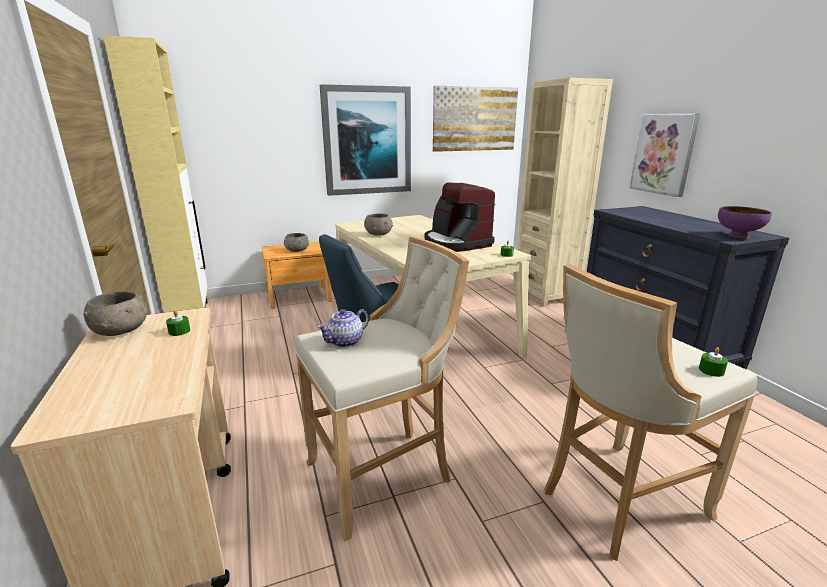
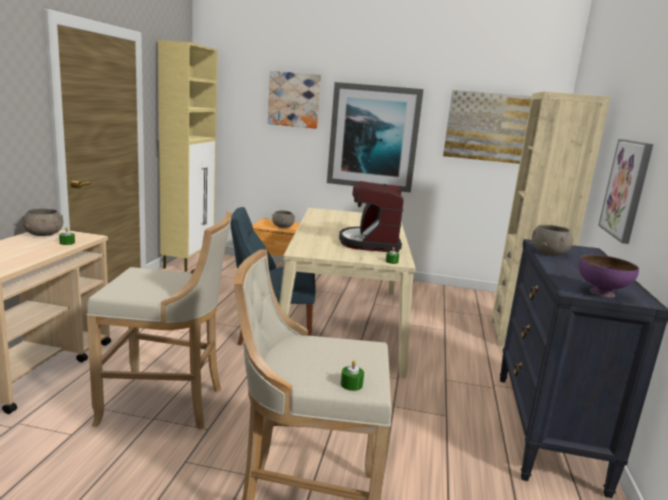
camera: 30 degrees right, 5 degrees down
(275, 108) = (294, 99): none -> picture
(345, 342) = (145, 278): teapot -> none
(378, 234) = (323, 222): grey bowl -> grey bowl (549, 253)

